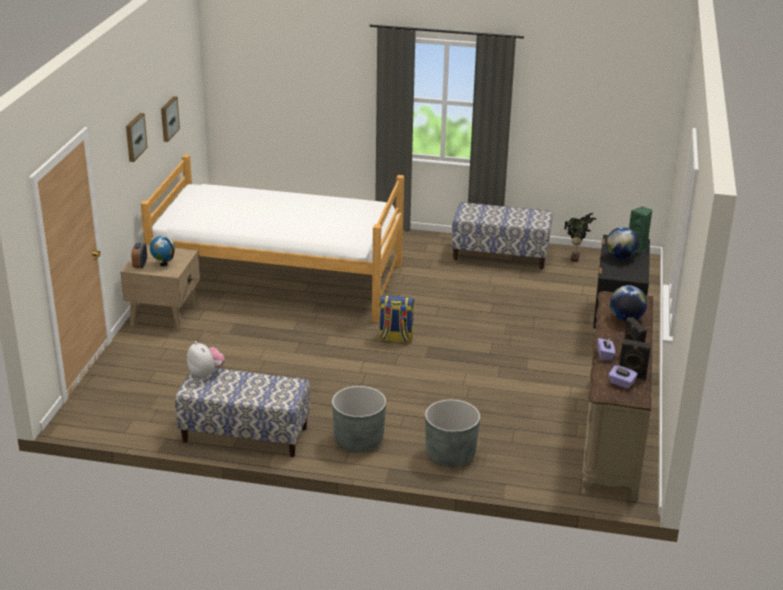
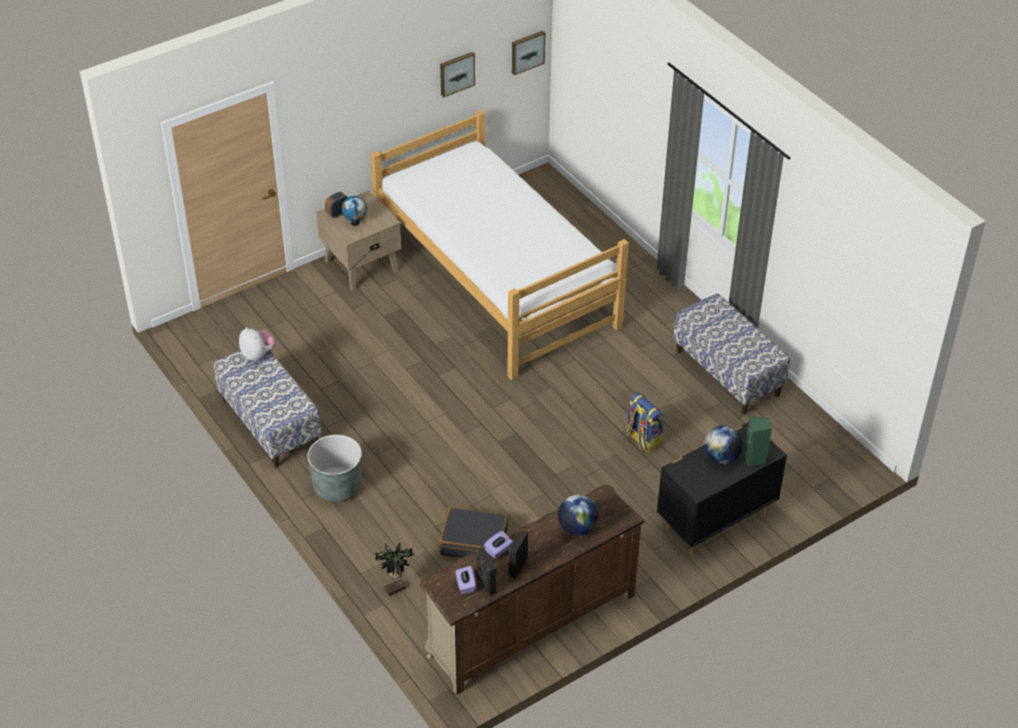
camera: 45 degrees right, 15 degrees up
(134, 137) = (374, 90): picture -> picture (527, 51)
(206, 374) = (258, 355): plush toy -> plush toy turned 45 degrees counterclockwise
(395, 338) = (501, 407): backpack -> backpack (642, 439)
(450, 455) = (382, 548): grey planter -> none
(502, 415) = (474, 541): none -> black suitcase
(576, 258) = (797, 422): potted plant -> potted plant (396, 589)

